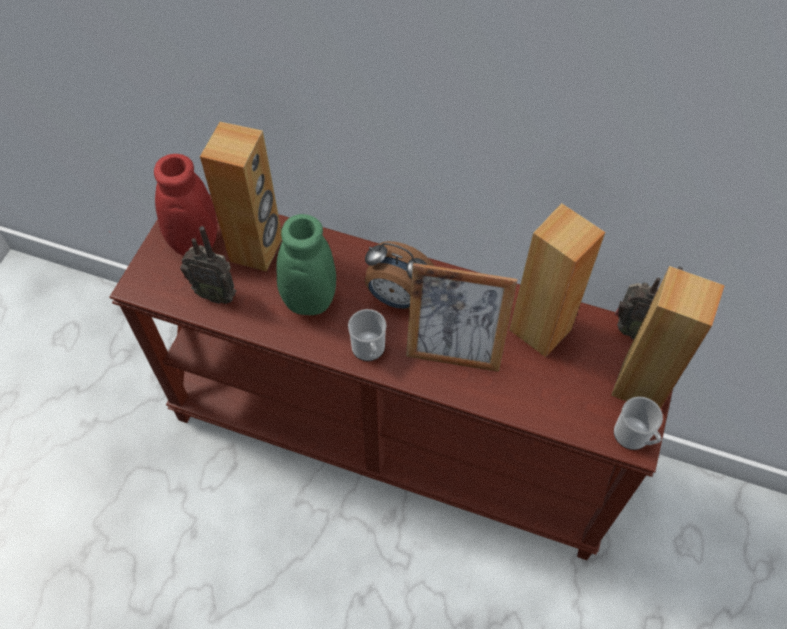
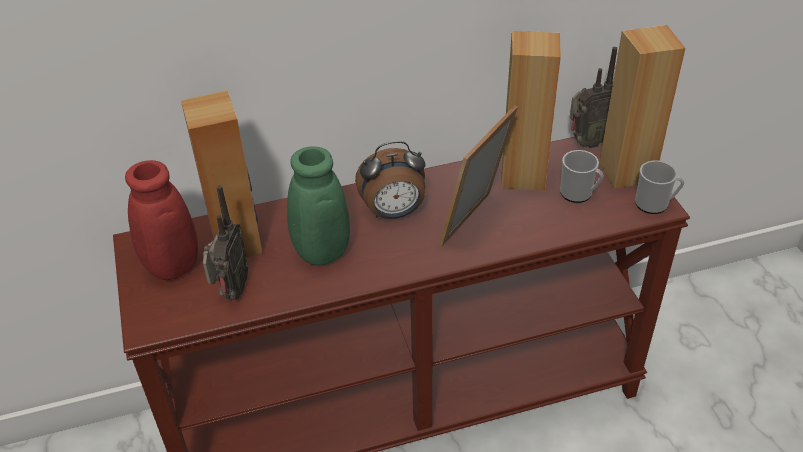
camera: 35 degrees left, 15 degrees down
(216, 293) = (231, 292): radio -> radio turned 60 degrees counterclockwise
(369, 350) = (407, 259): mug -> mug (579, 194)
(454, 352) = (475, 223): picture frame -> picture frame turned 150 degrees clockwise

